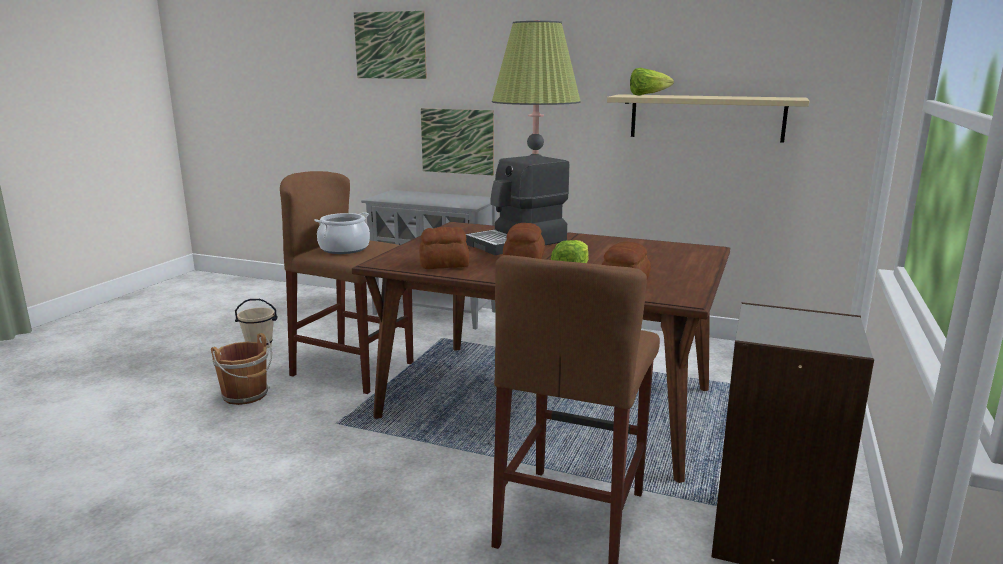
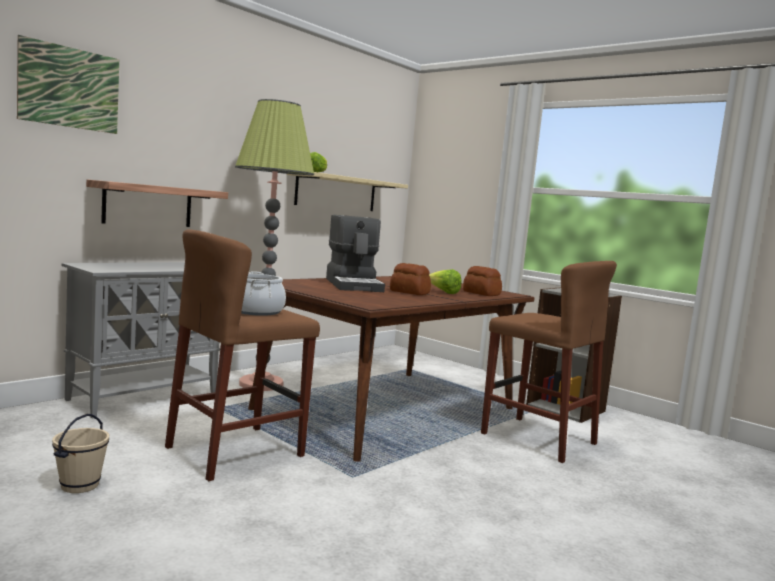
camera: 70 degrees left, 10 degrees down
(246, 395) = (234, 509): brown bucket -> none
(445, 265) = (397, 300): bread -> none
(457, 141) = (148, 205): picture -> shelf

